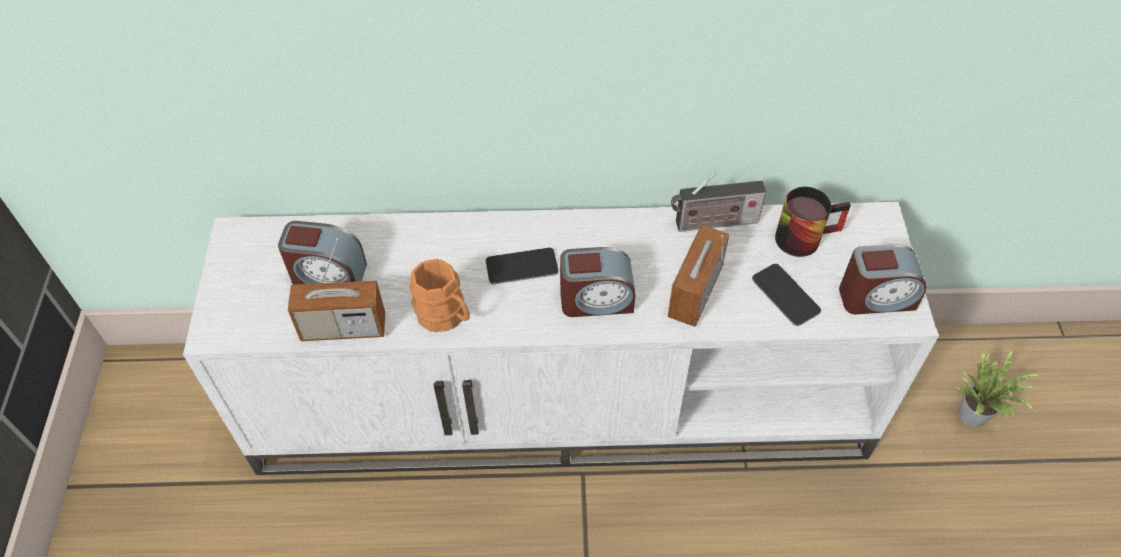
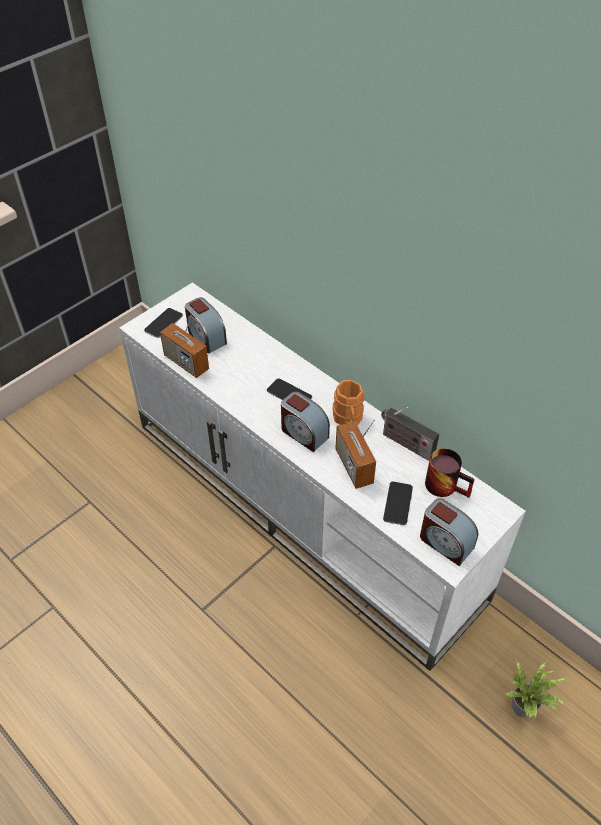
camera: 45 degrees right, 5 degrees down
(243, 300) = (163, 323): none -> phone
(445, 316) = (231, 389): orange mug -> orange mug (348, 420)
(695, 292) = (354, 466): radio -> radio turned 90 degrees counterclockwise

